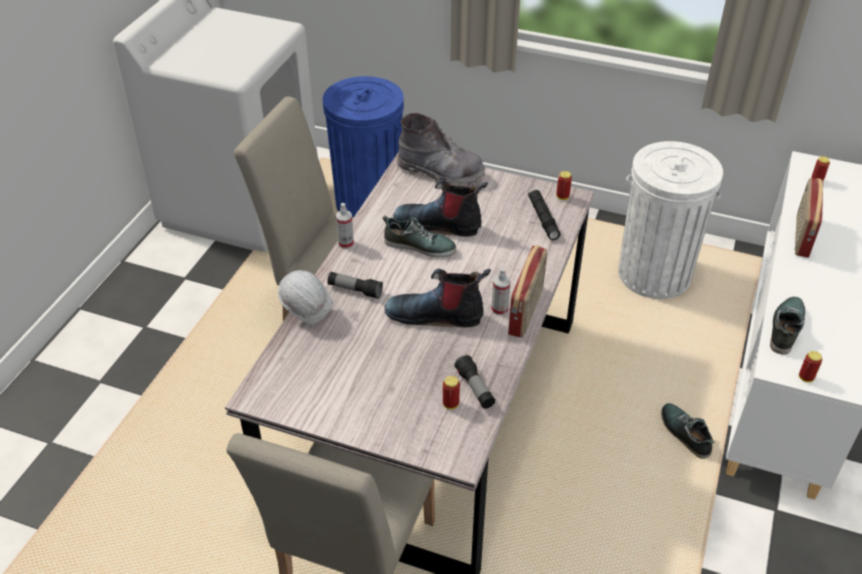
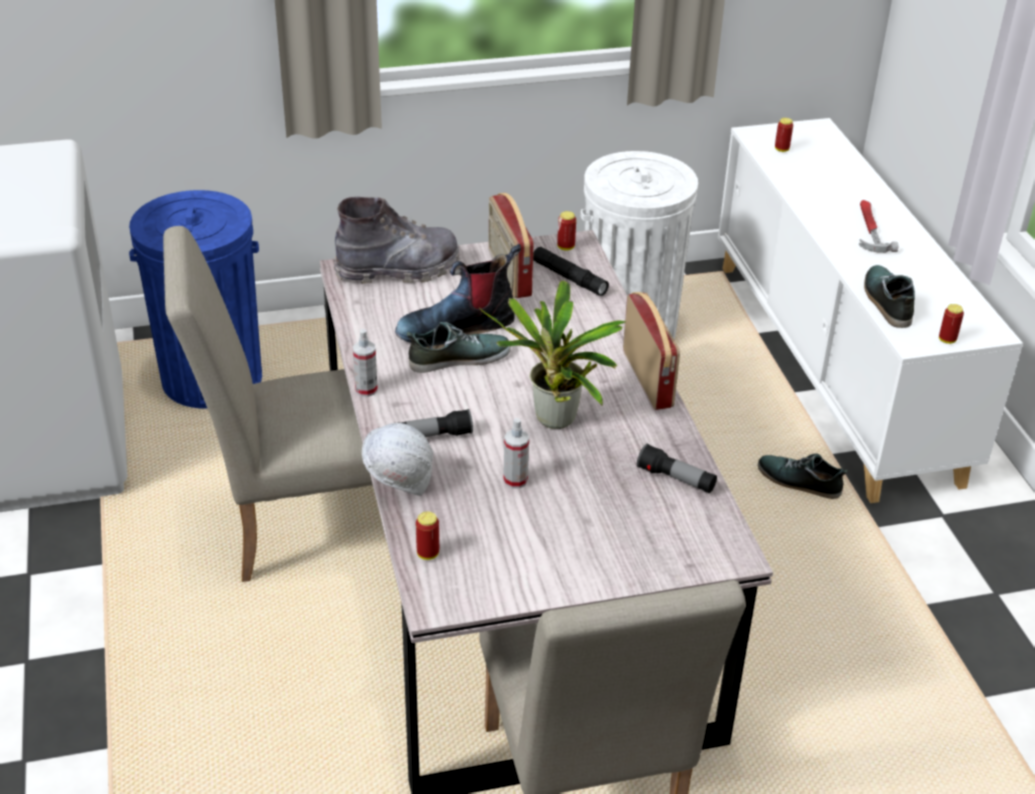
camera: 35 degrees left, 5 degrees down
(436, 315) = (555, 423): boot -> potted plant
(450, 404) = (667, 506): can -> can (428, 554)
(499, 309) = (618, 388): spray bottle -> spray bottle (515, 480)
(801, 235) = (818, 207): radio -> radio (508, 273)
(828, 268) = (870, 229): none -> hammer

